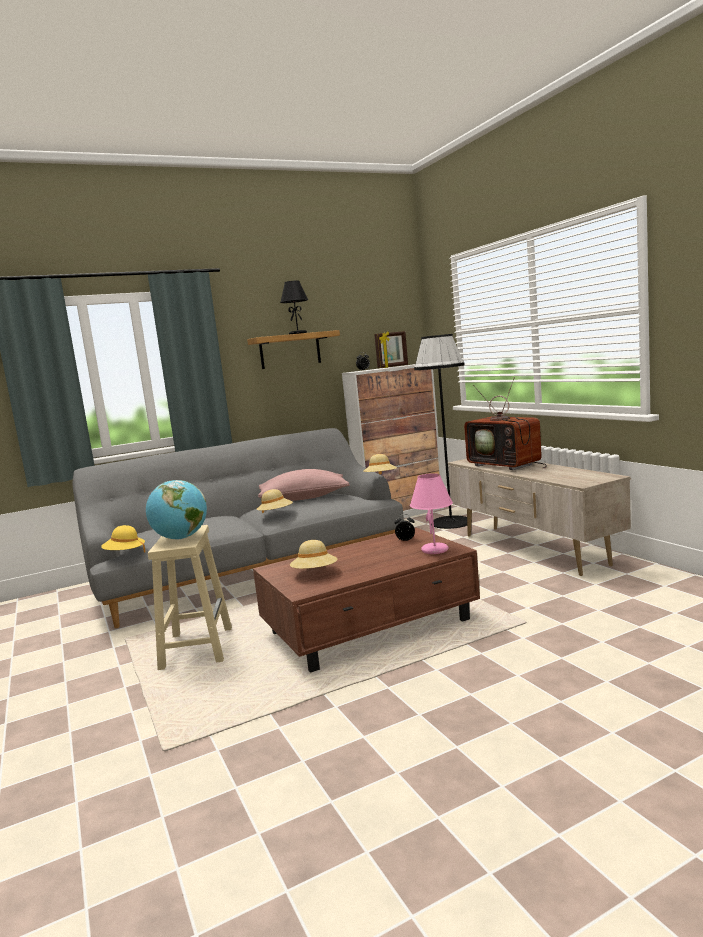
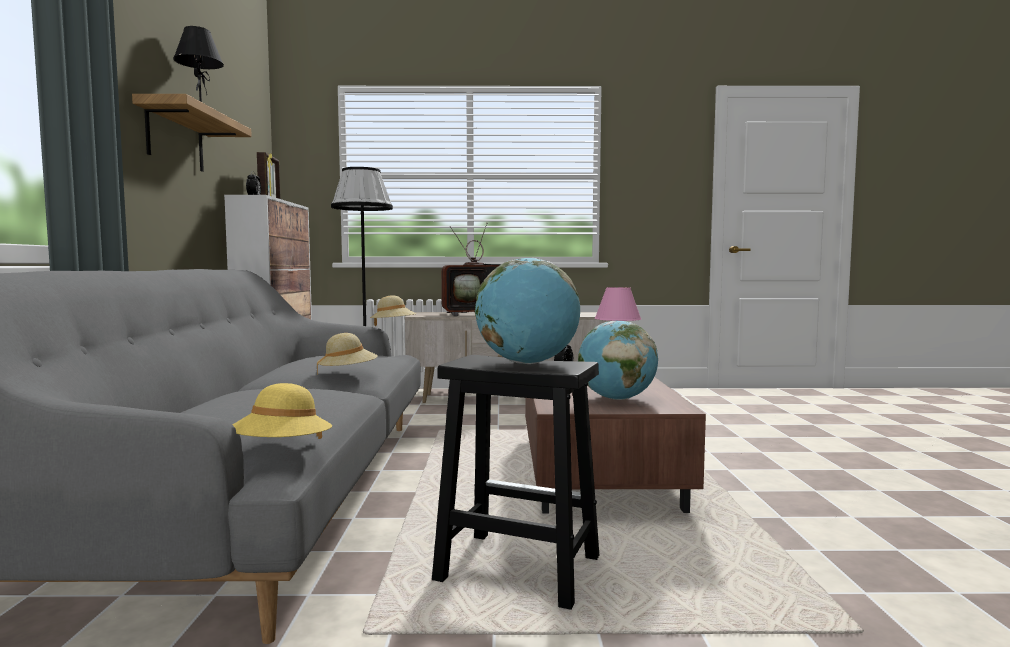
camera: 65 degrees left, 5 degrees down
(197, 647) = (516, 568): beige stool -> black stool
(304, 498) = (308, 360): pink pillow -> none
(315, 573) = (616, 399): beige hat -> globe

